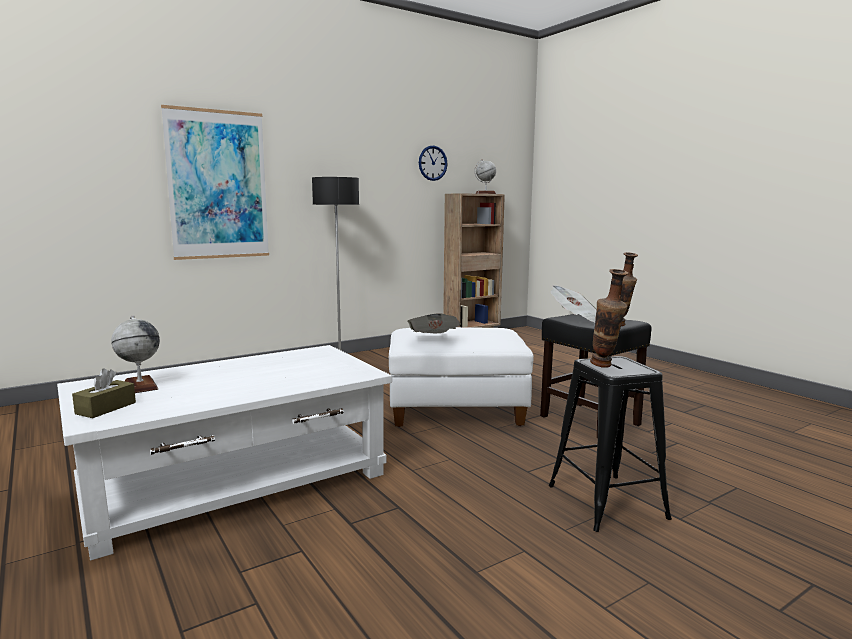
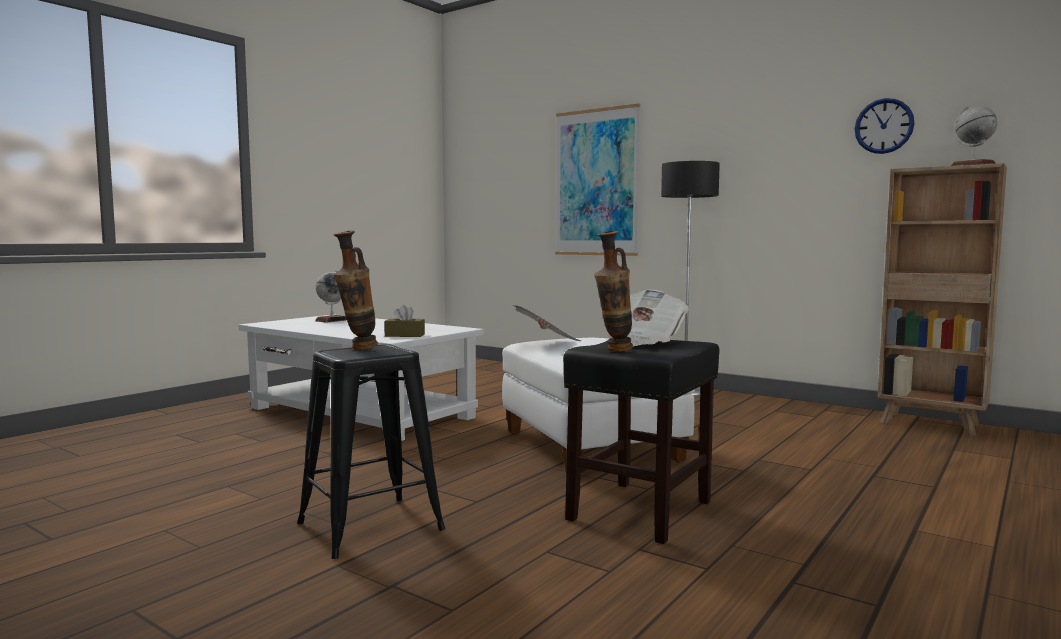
camera: 70 degrees right, 5 degrees down
(106, 408) = (285, 322): brown tissue box -> brown tissue box (405, 335)

